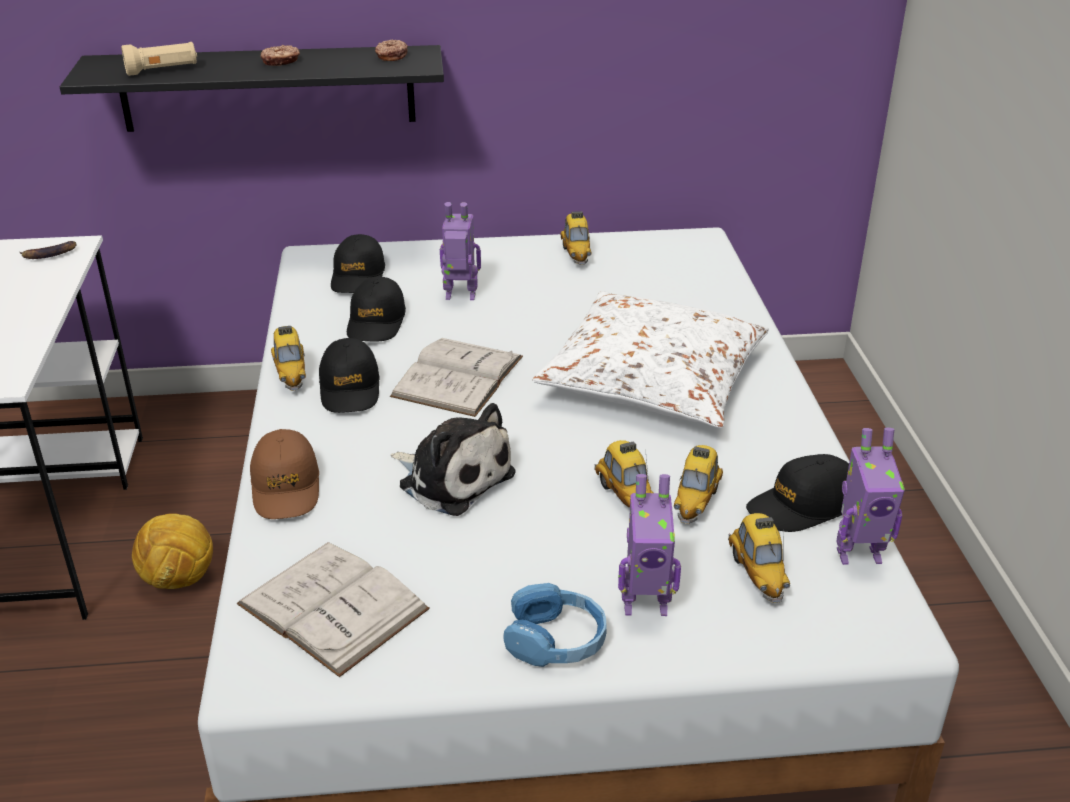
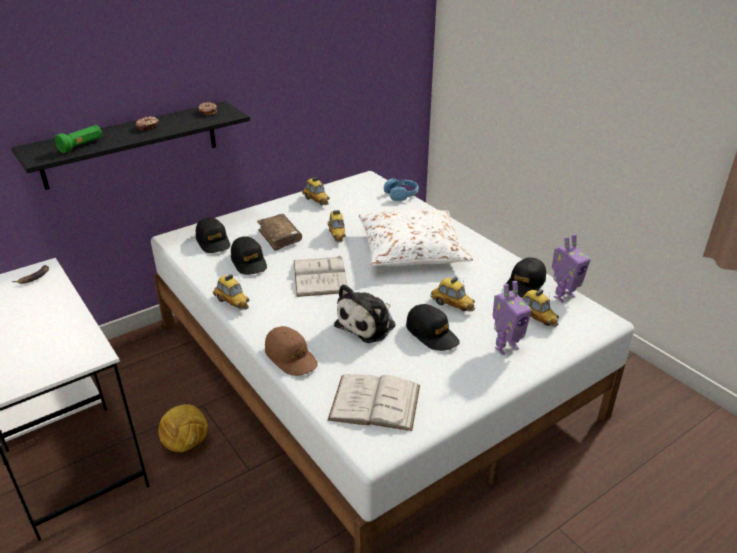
camera: 30 degrees left, 0 degrees up
(162, 71) = (82, 146): beige flashlight -> green flashlight
(350, 388) = (271, 299): black cap -> black cap (432, 334)
(452, 478) = (368, 324): plush toy -> plush toy turned 120 degrees clockwise
(460, 296) = (279, 237): toy robot -> brown book
(556, 640) = (486, 376): blue headphones -> blue headphones (401, 194)
(696, 501) = (482, 297): toy car -> toy car (337, 235)

